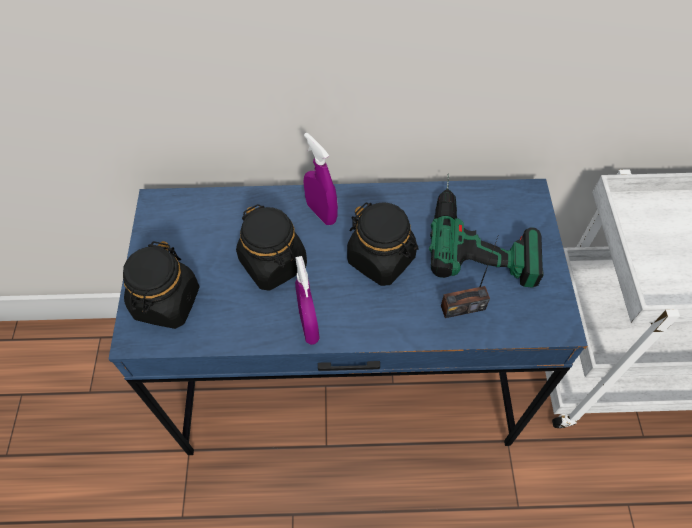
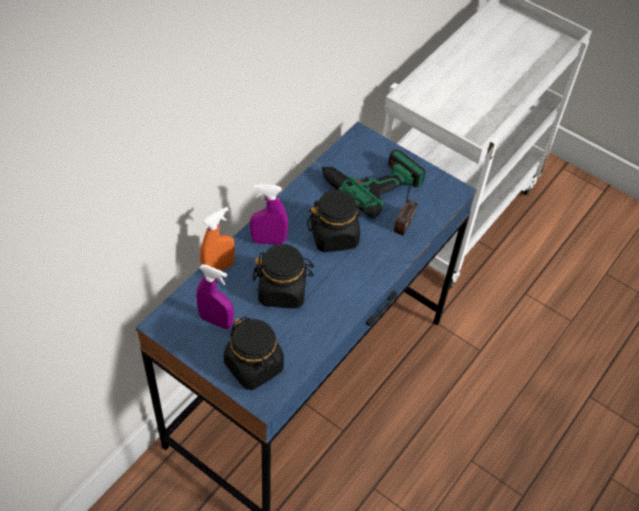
camera: 55 degrees left, 5 degrees down
(253, 199) = (218, 268): none -> orange spray bottle
(309, 326) = (346, 302): purple spray bottle -> purple spray bottle (216, 321)

